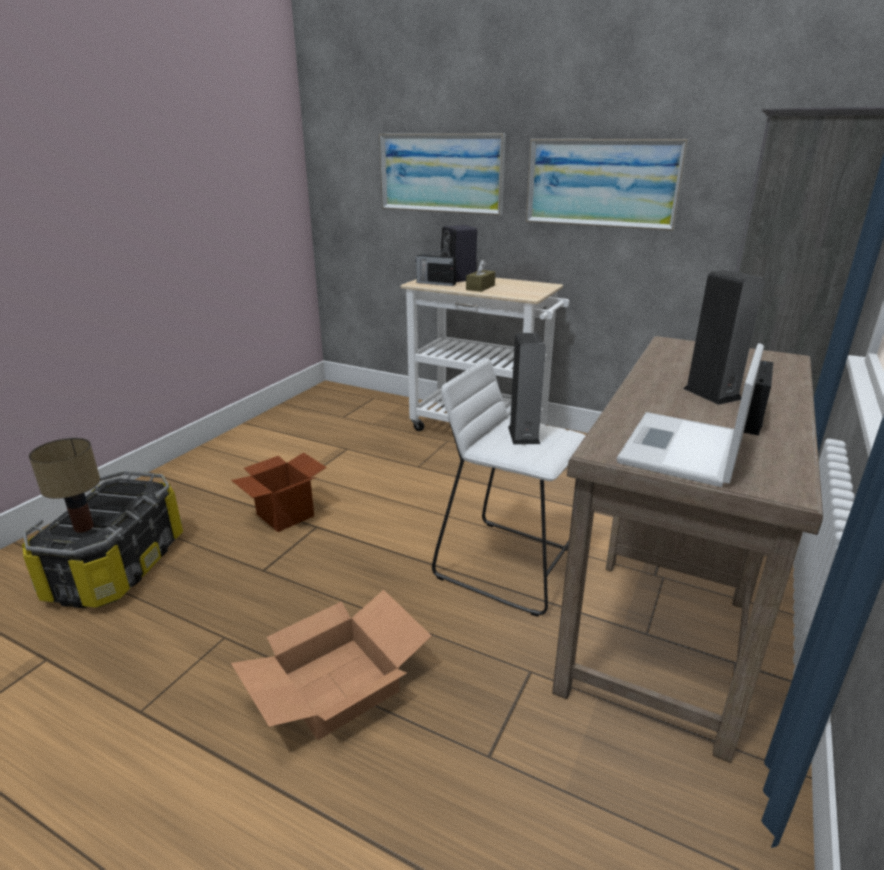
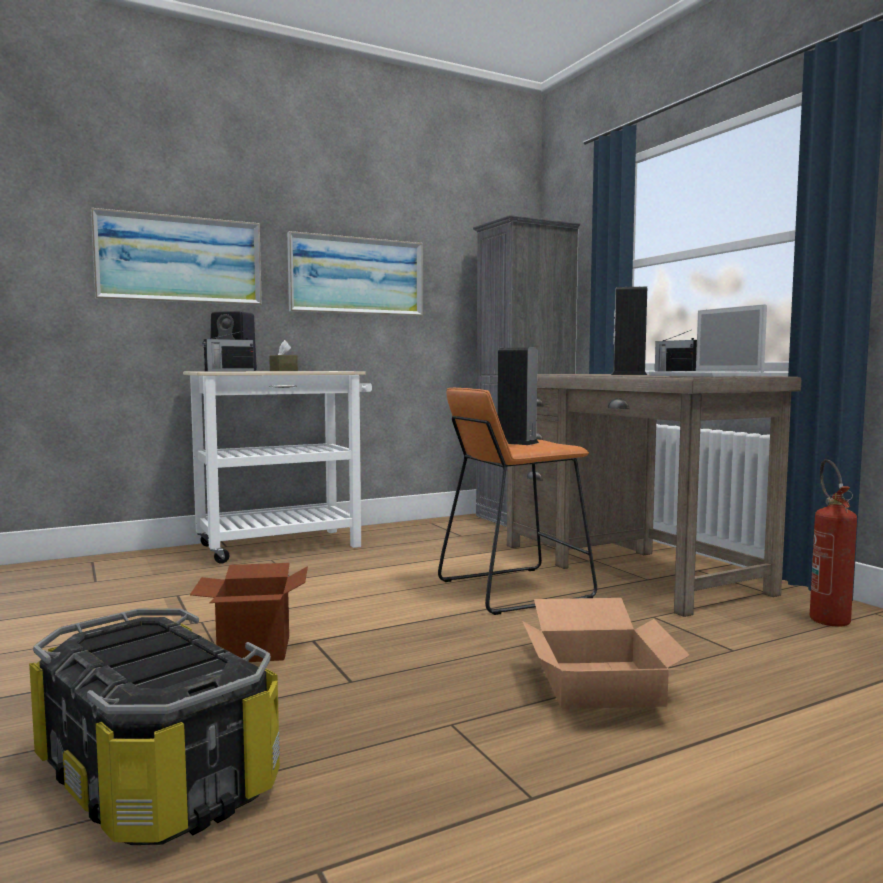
camera: 55 degrees left, 20 degrees down
(85, 527) = (186, 668): table lamp -> none
(510, 564) = (514, 589): white stool -> orange stool
(691, 827) = (826, 617): none -> fire extinguisher

